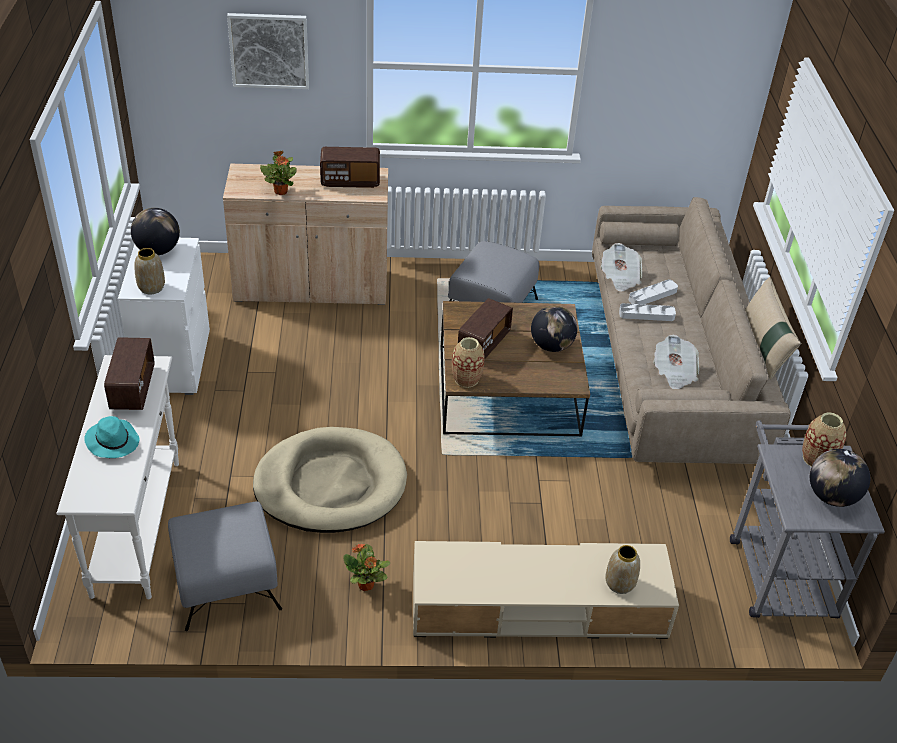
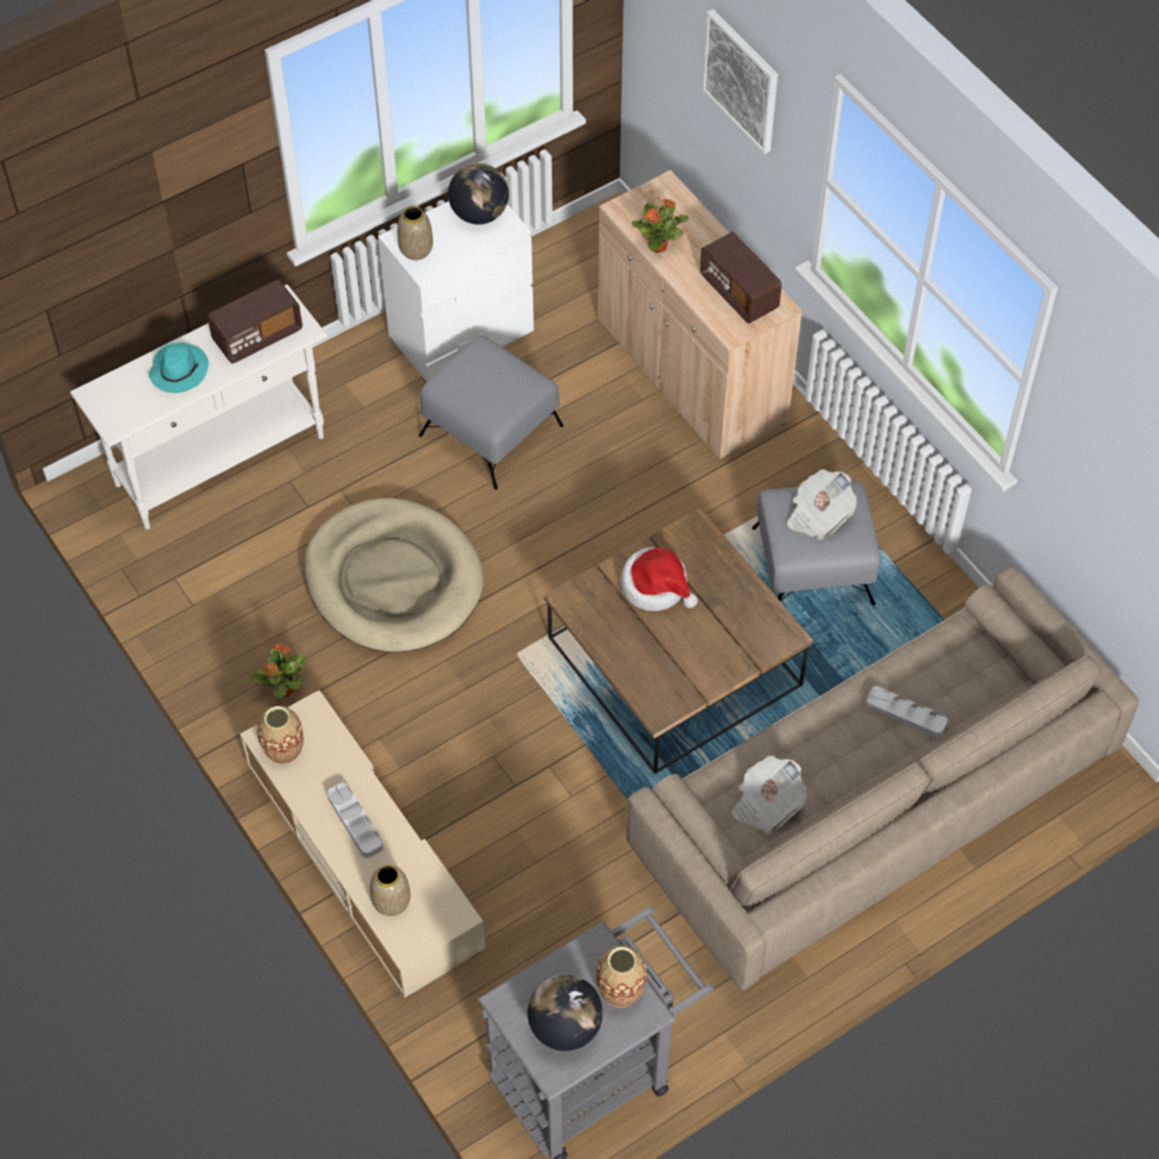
camera: 60 degrees right, 15 degrees up
(225, 582) = (205, 573): grey ottoman -> grey ottoman (490, 429)
(466, 379) = (579, 603): vase -> vase (284, 749)
(483, 343) = (656, 586): radio -> hat
(551, 346) = (708, 655): globe -> none
(620, 277) = (912, 662): newspaper -> newspaper (818, 515)
(646, 315) = (858, 725): grey tray -> grey tray (355, 822)
(764, 346) = (859, 873): beige pillow -> none

